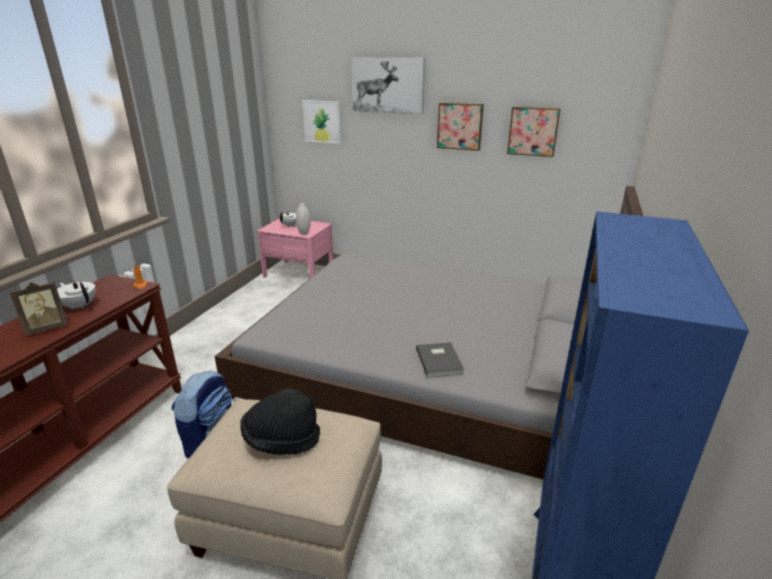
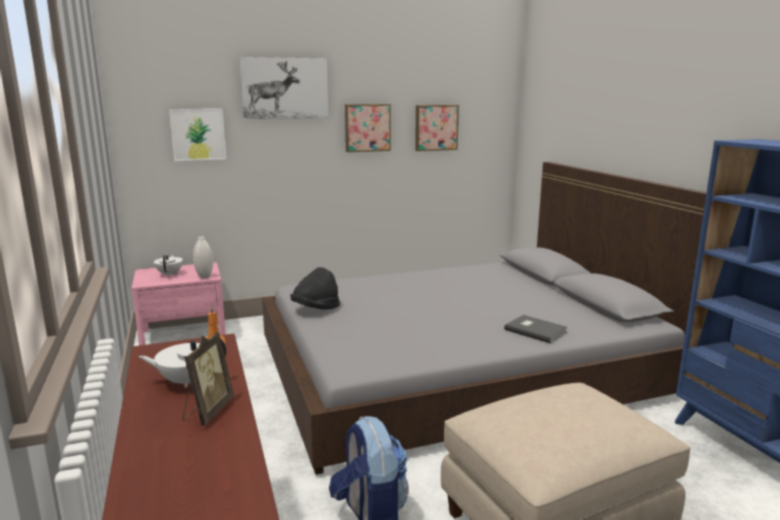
camera: 40 degrees left, 10 degrees down
(281, 440) = (569, 414): black hat -> black hat (316, 309)

